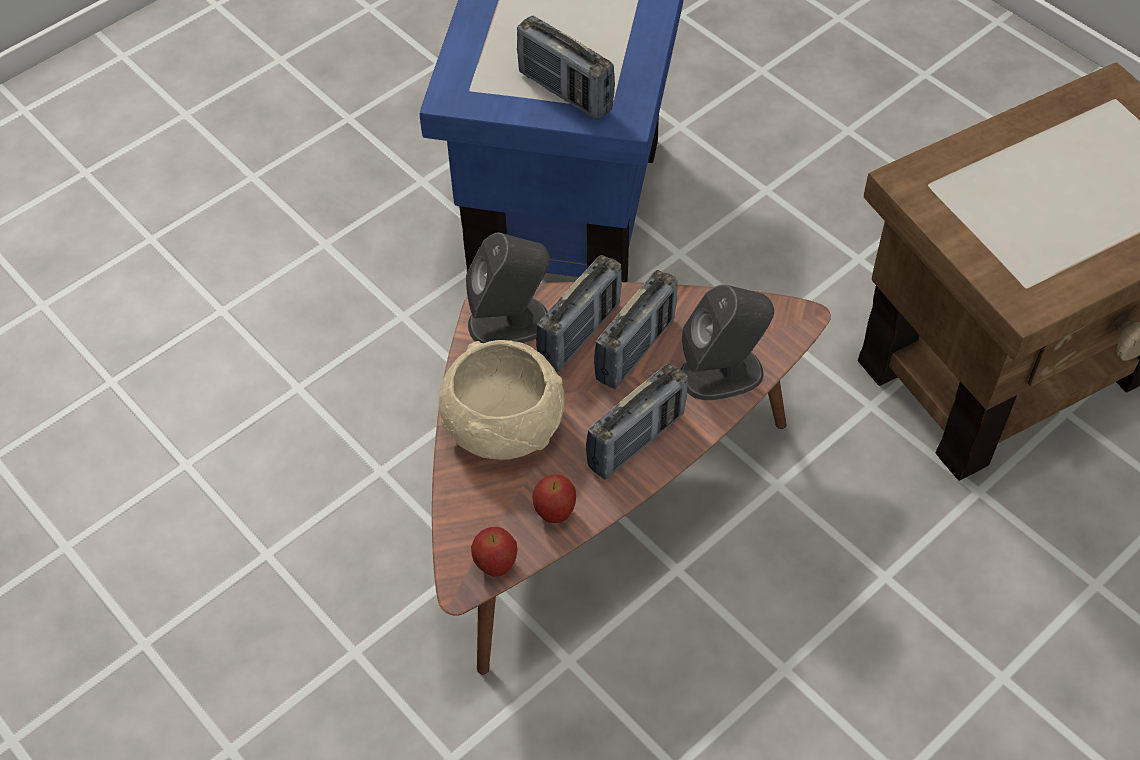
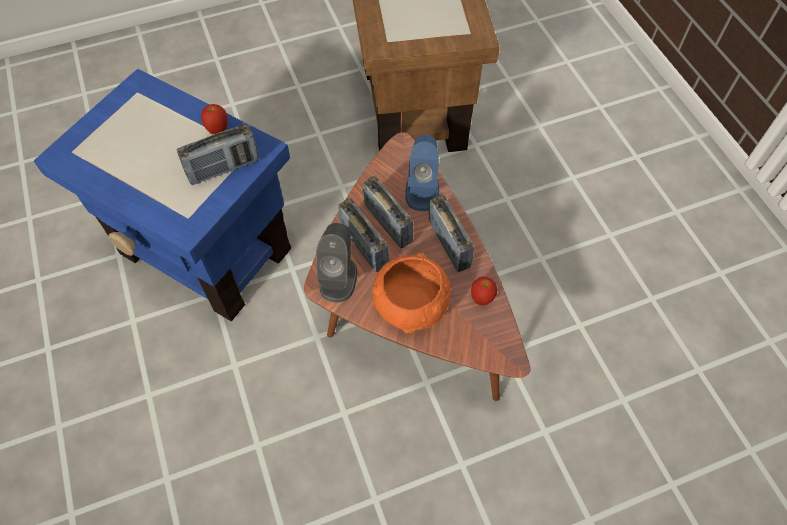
camera: 70 degrees left, 5 degrees up
(496, 566) = (505, 339): apple -> apple (218, 130)
(504, 424) = (411, 304): beige bowl -> orange bowl
(722, 373) = (422, 190): grey speaker -> blue speaker

